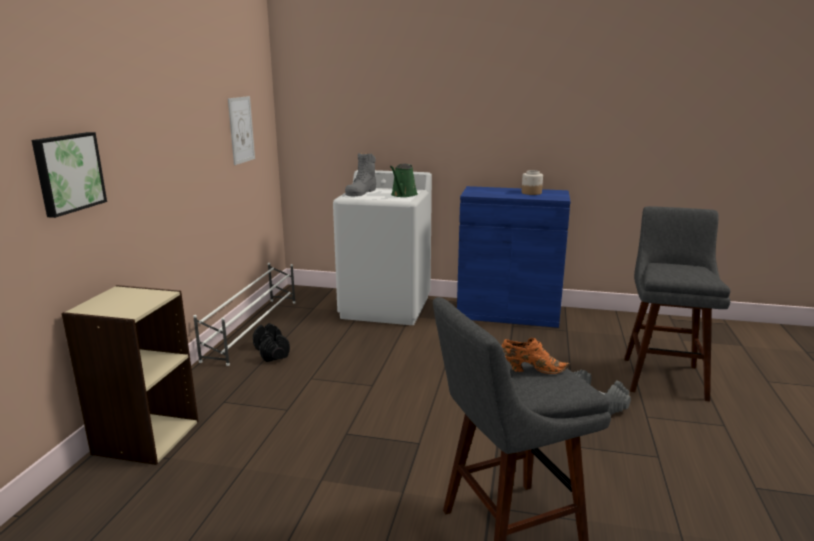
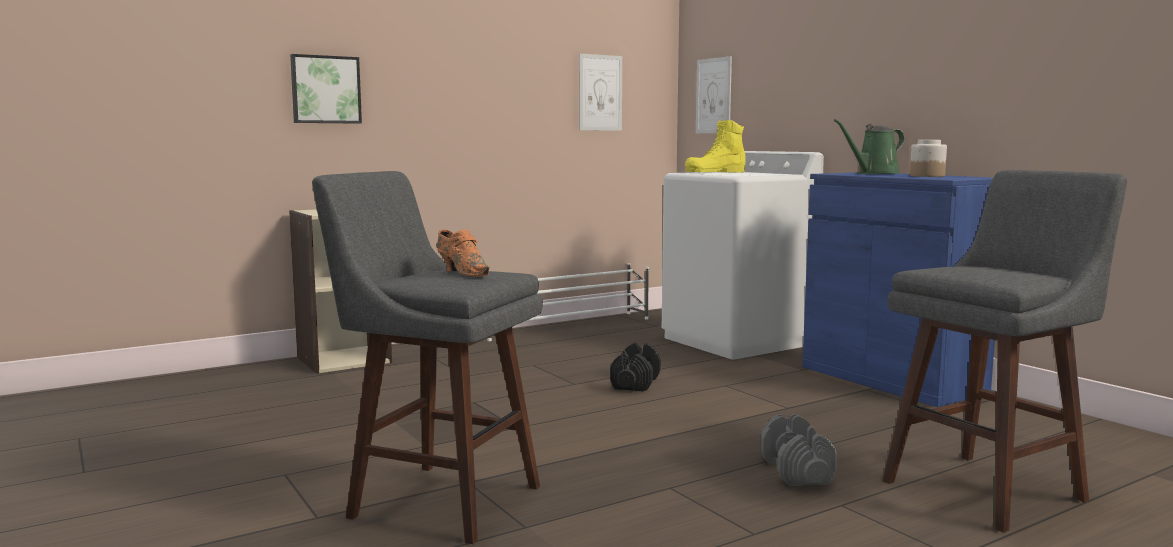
camera: 45 degrees right, 10 degrees down
(272, 352) = (542, 342): black dumbbell -> black dumbbell (635, 383)
(318, 126) = (713, 96): none -> picture
(361, 192) = (715, 172): grey boot -> yellow boot
(403, 195) = (753, 174): green watering can -> green watering can (874, 173)

